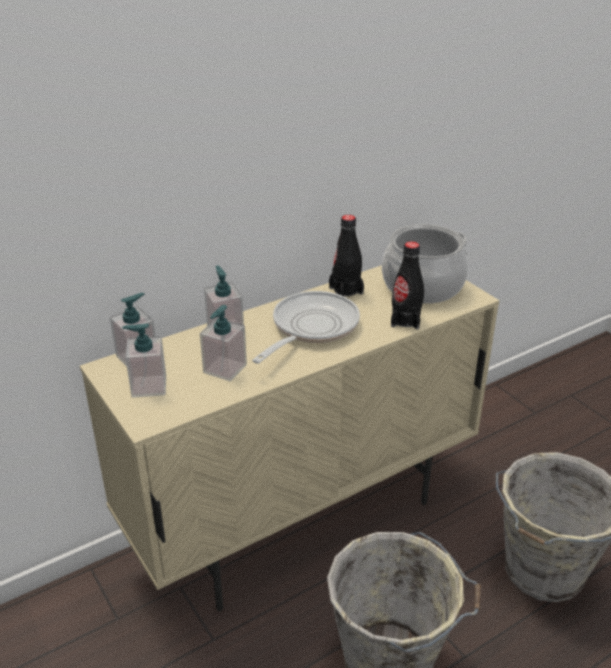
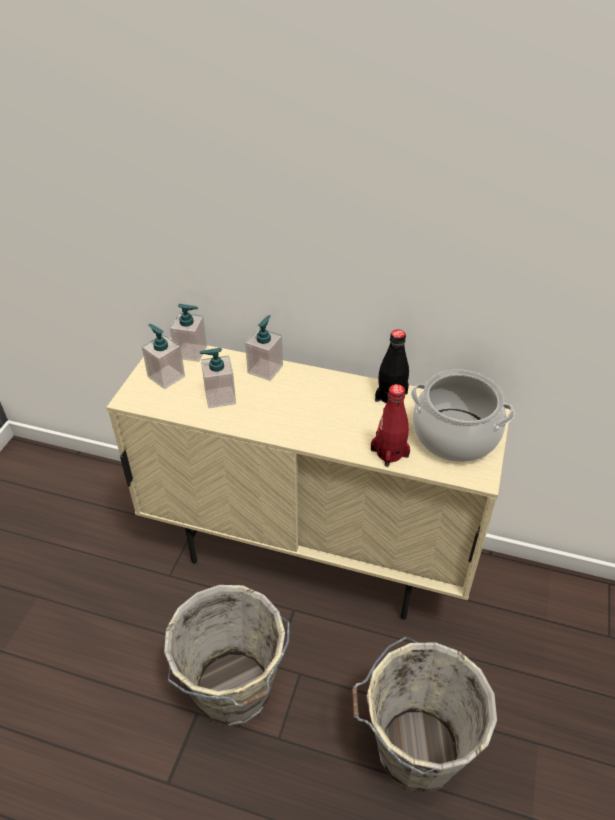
camera: 50 degrees right, 10 degrees up
(310, 328) = (316, 408): frying pan -> none
(405, 320) = (389, 453): black bottle -> red bottle

